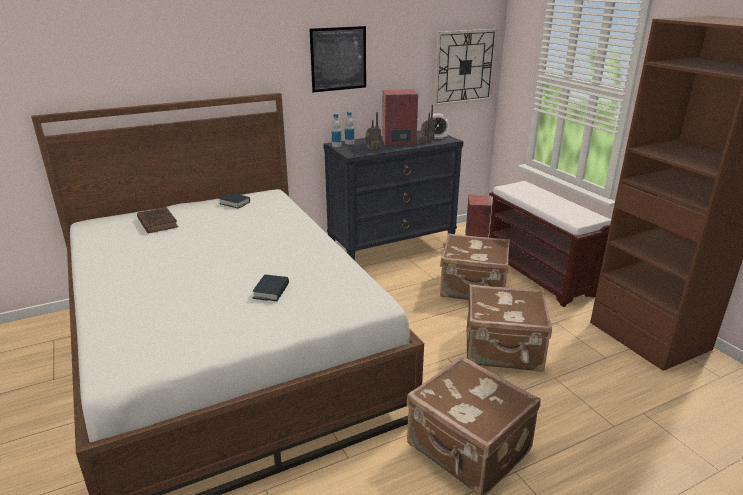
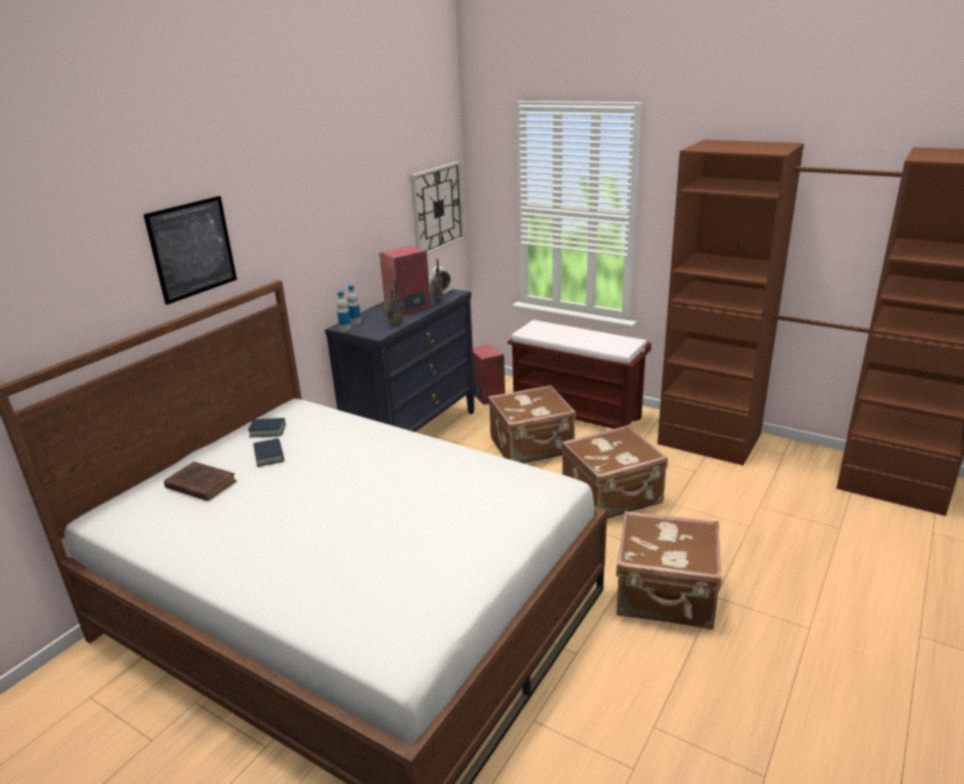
camera: 30 degrees left, 0 degrees up
(271, 291) = (447, 512): book -> book (269, 456)
(338, 59) = (327, 225): picture -> picture (192, 249)

